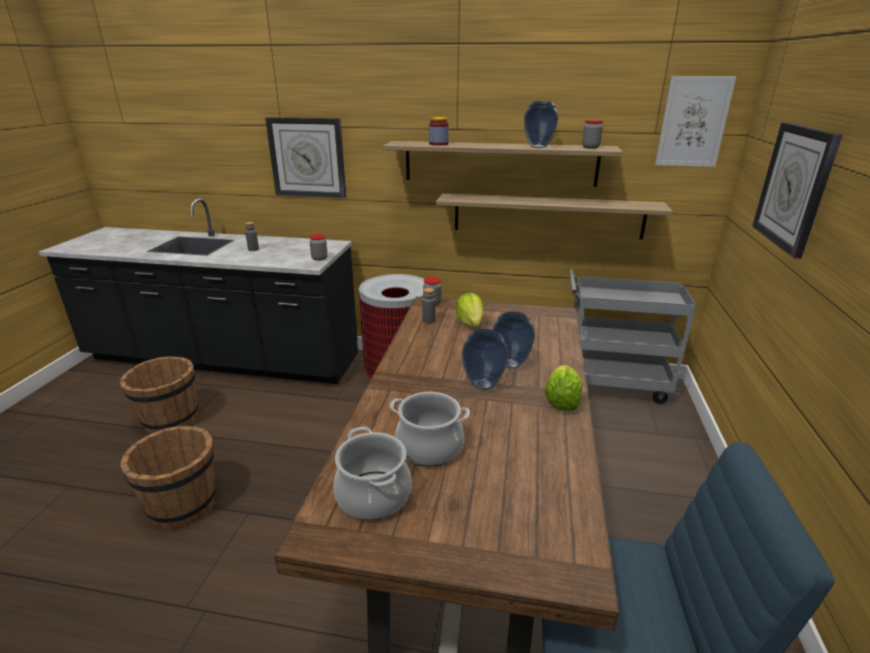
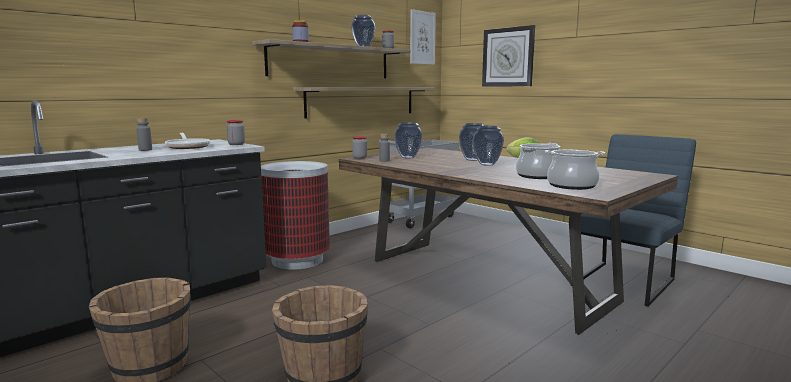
camera: 55 degrees left, 15 degrees down
(286, 251) = (188, 146): none -> frying pan
(307, 158) = (168, 55): wall clock -> none
(471, 323) = (408, 157): lettuce -> vase

